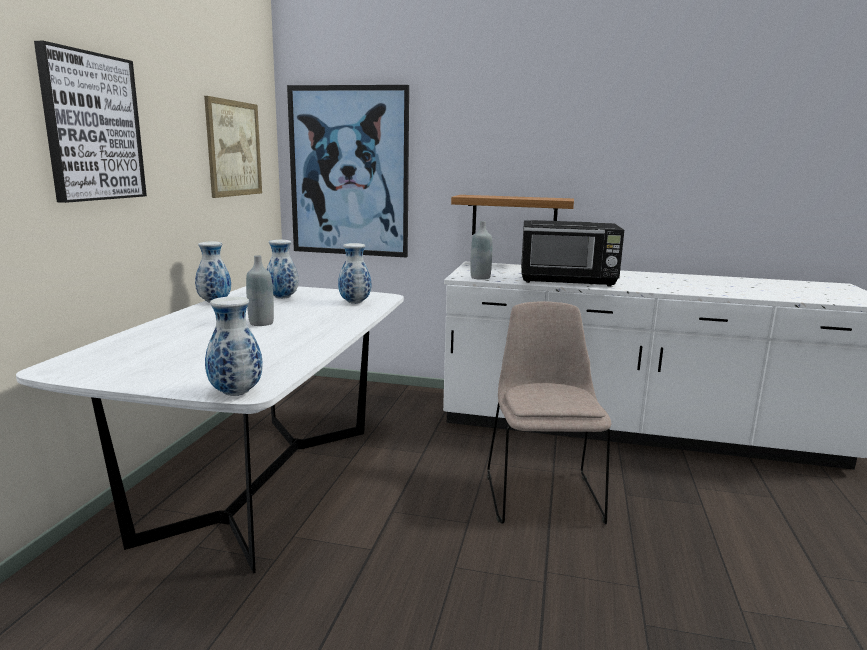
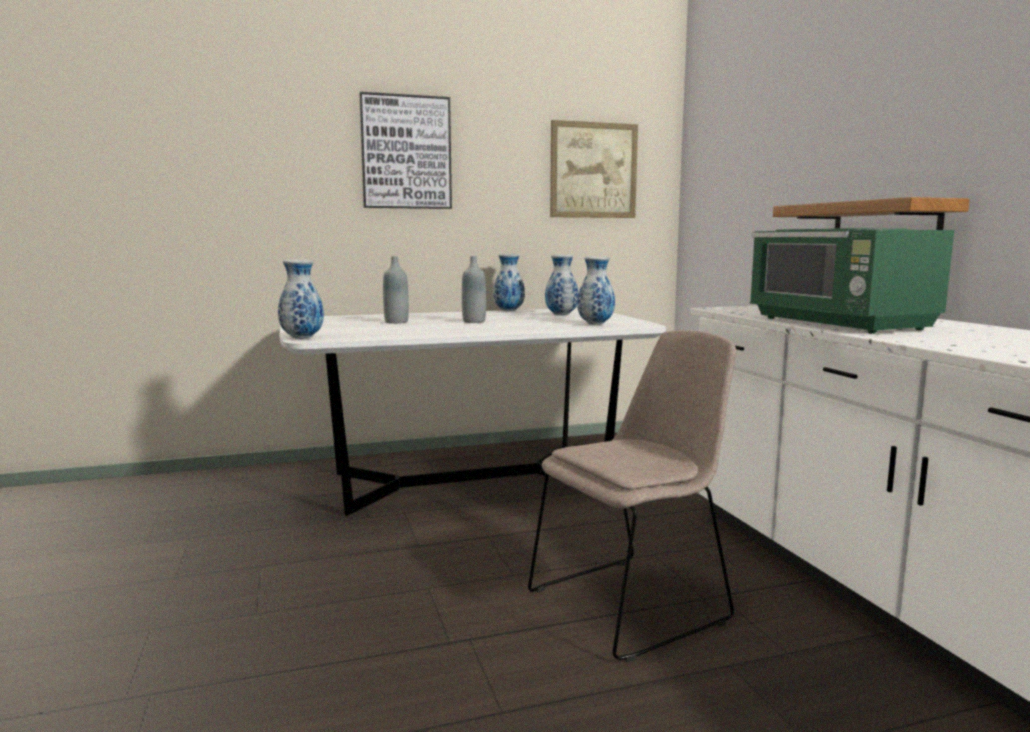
camera: 60 degrees right, 5 degrees down
(349, 172) = (726, 190): picture -> none
(480, 277) = (736, 310): grey bottle -> grey bottle (396, 322)
(568, 281) = (839, 324): black microwave -> green microwave

